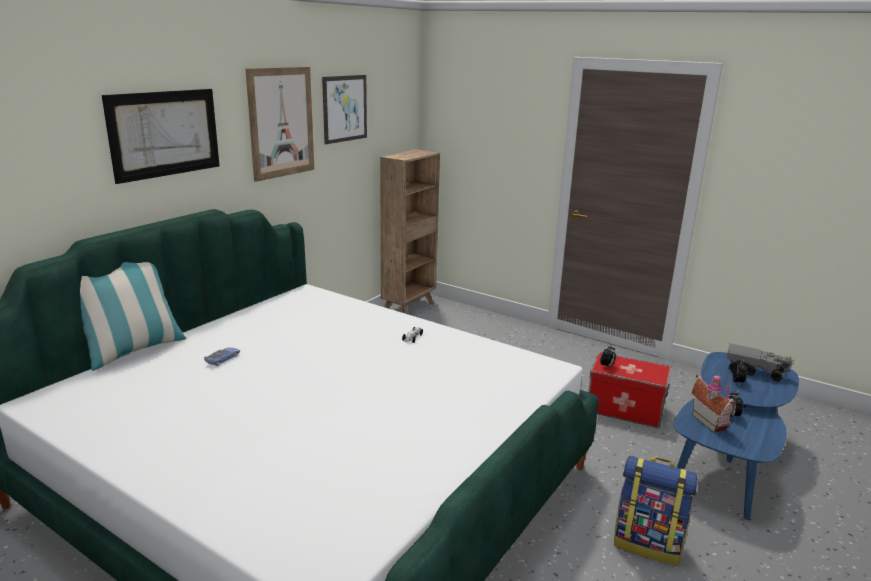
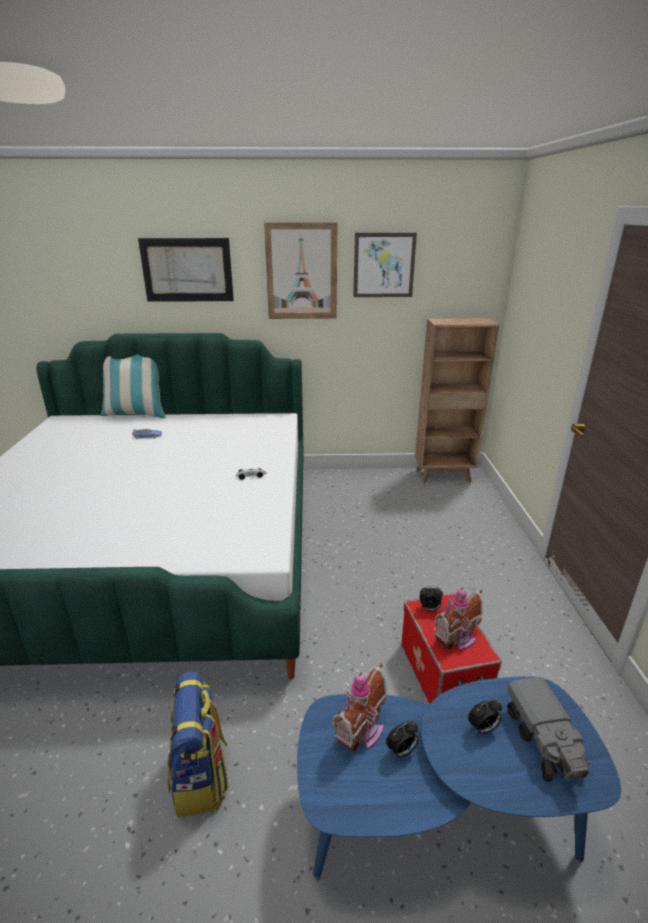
camera: 55 degrees right, 5 degrees up
(642, 369) = (458, 639): none -> toy house

